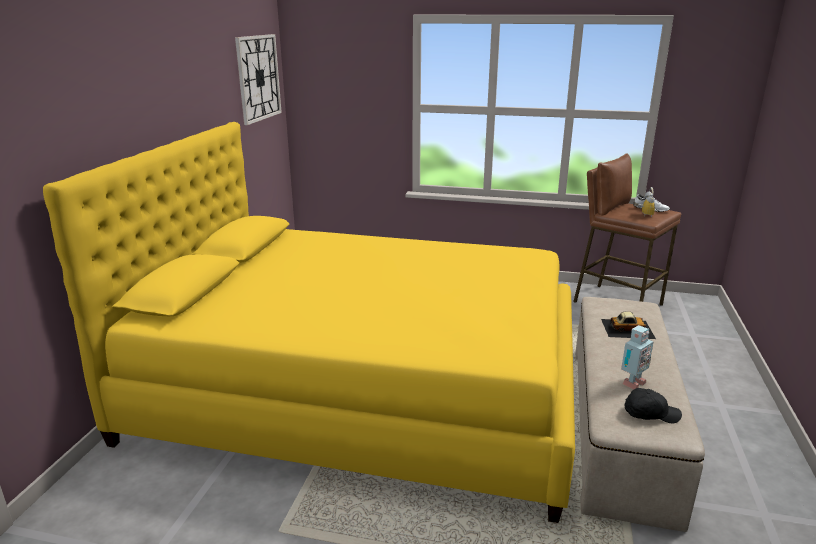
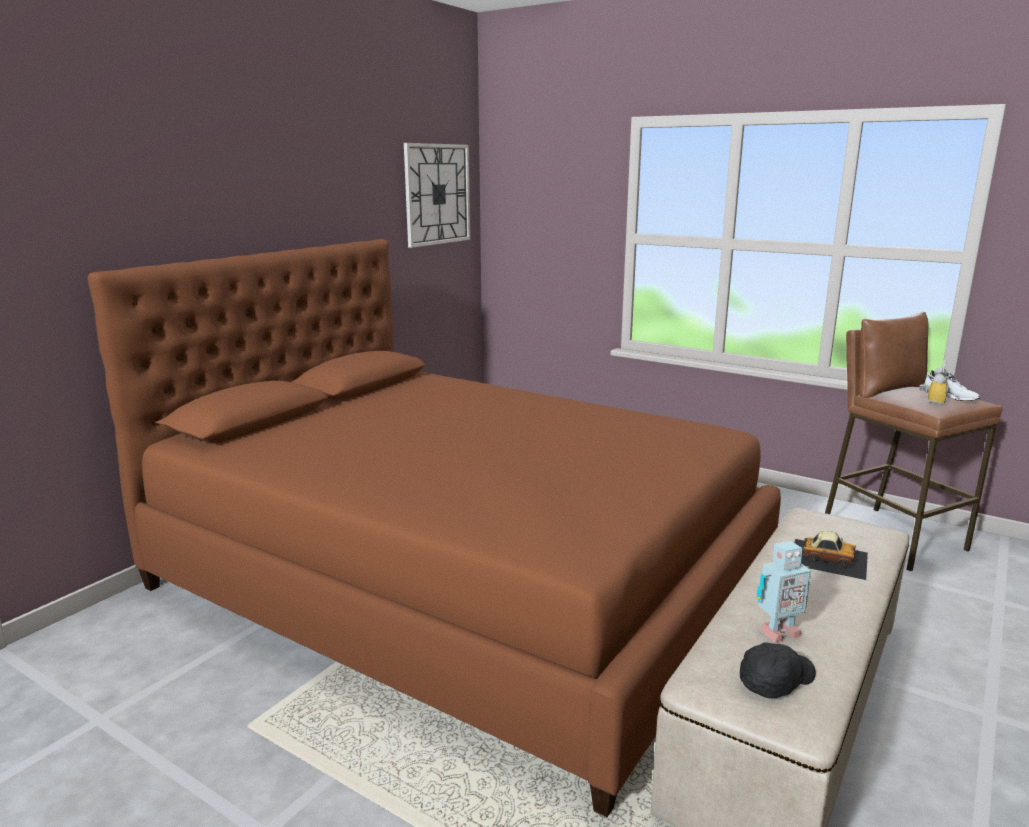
camera: 20 degrees right, 5 degrees down
(362, 388) = (457, 582): yellow bed -> brown bed
(650, 414) = (775, 680): black cap -> black cap turned 60 degrees counterclockwise

